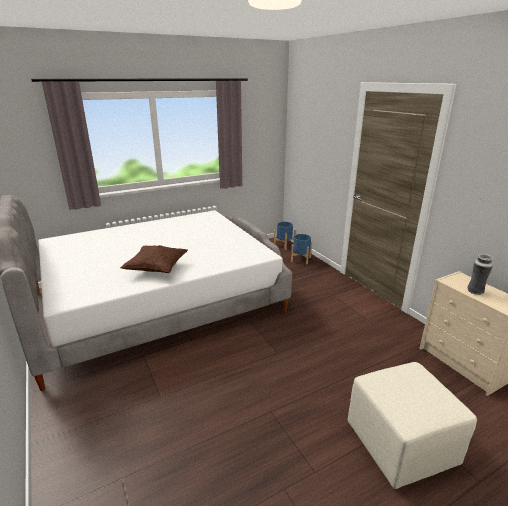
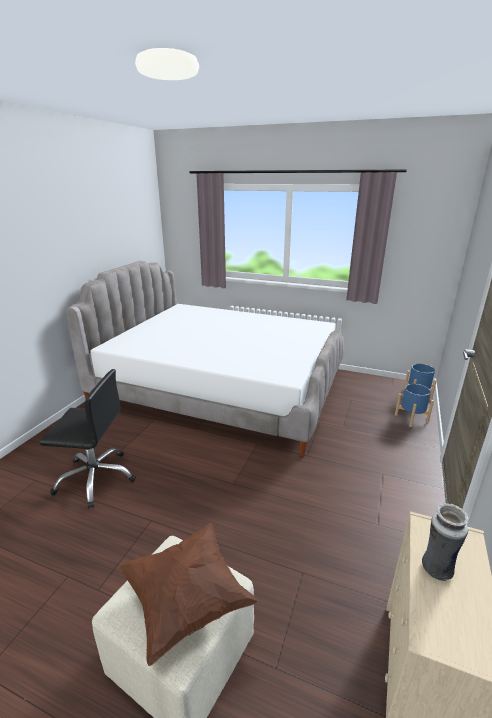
camera: 50 degrees right, 0 degrees up
(156, 269) = (191, 351): brown pillow -> brown pillow (186, 599)
(178, 427) = (96, 478): none -> black office chair

